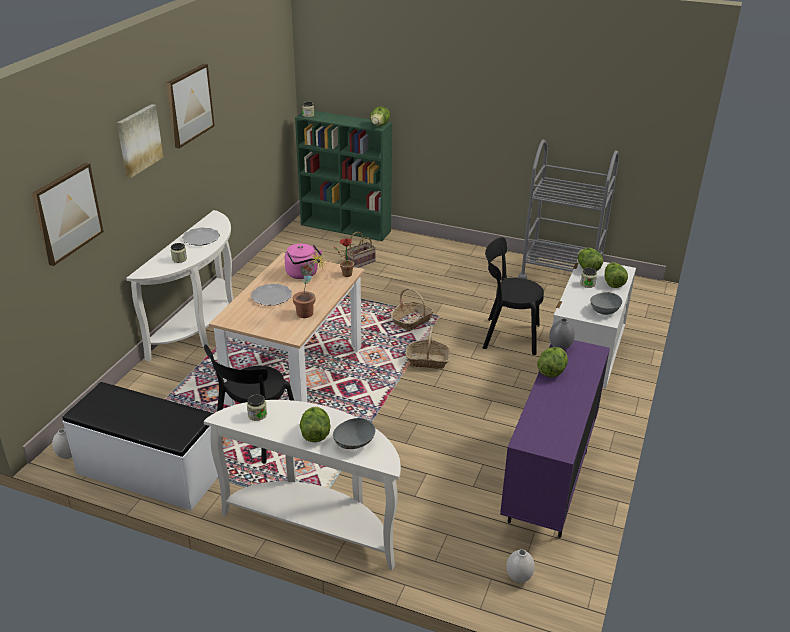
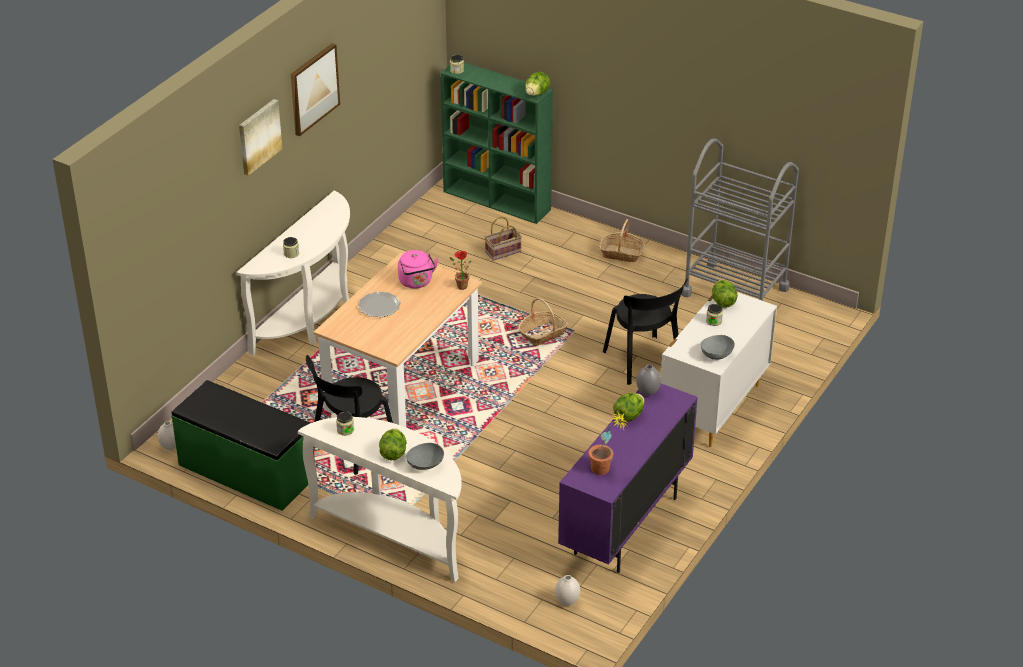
camera: 10 degrees right, 5 degrees up
(67, 213) = (187, 217): picture -> none
(149, 472) = (246, 471): white bench -> green bench
(201, 238) = (316, 228): plate -> none
(309, 314) = (413, 331): potted plant -> potted plant (605, 471)
(427, 360) = (546, 383): basket -> basket (621, 253)
(507, 336) = (644, 362): black chair -> black chair turned 135 degrees counterclockwise
(613, 283) = (742, 322): lettuce -> none

